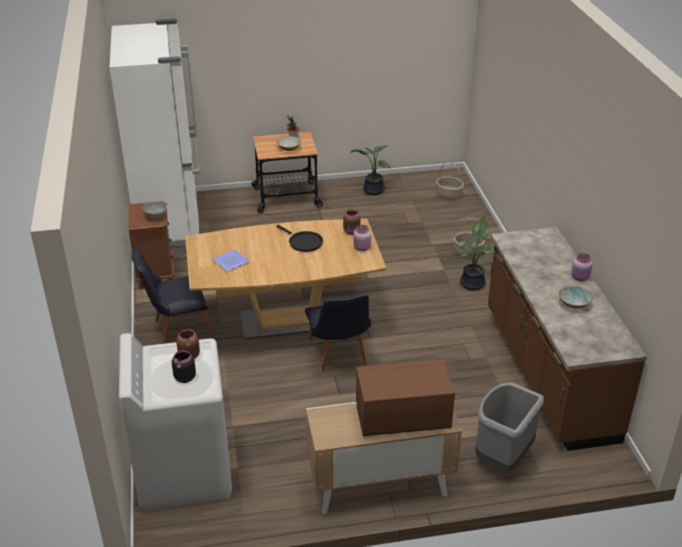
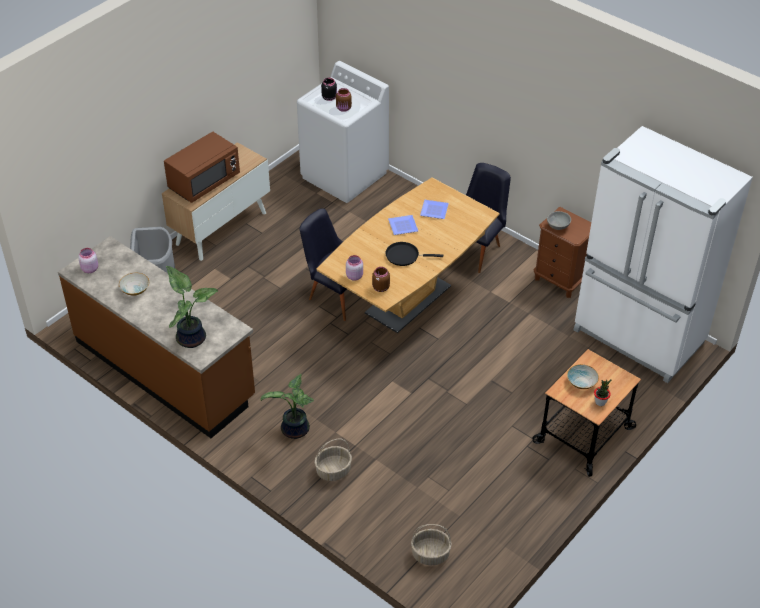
camera: 140 degrees right, 10 degrees up
(274, 263) = (402, 225): none -> plate
(372, 191) = (515, 504): potted plant -> potted plant (192, 337)
(580, 278) = (144, 318): pink jar -> pink jar (89, 269)

